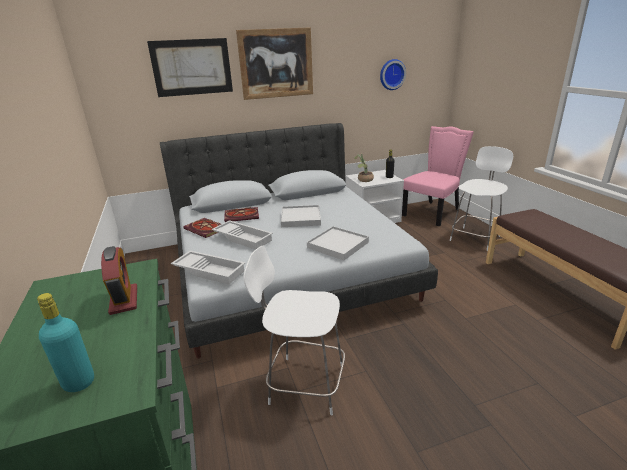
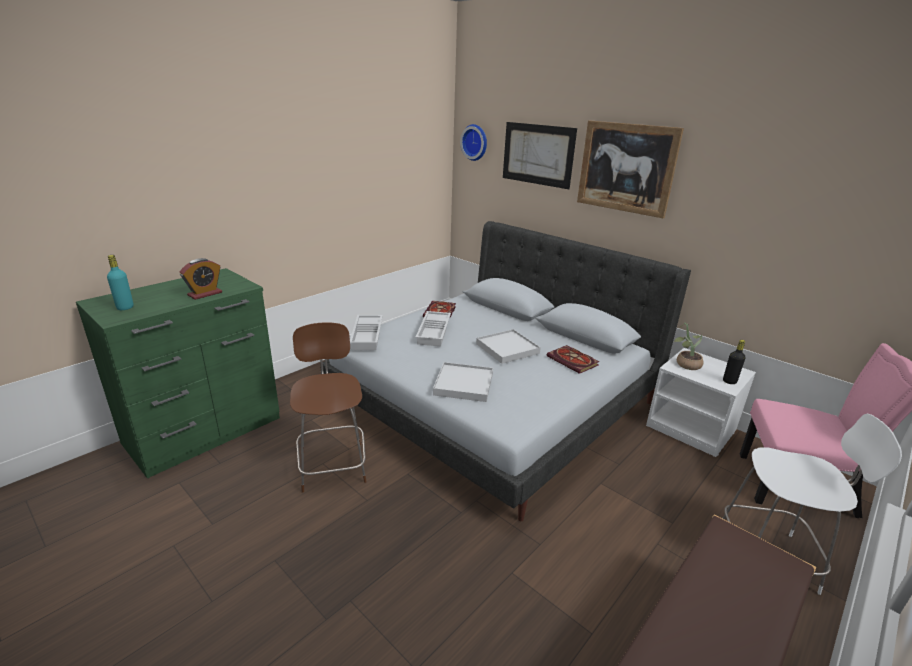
camera: 60 degrees right, 0 degrees up
(242, 216) = (483, 319): book -> book (574, 361)
(304, 384) = (333, 464): white chair -> brown chair
(391, 74) = (816, 224): wall clock -> wall clock (475, 142)

